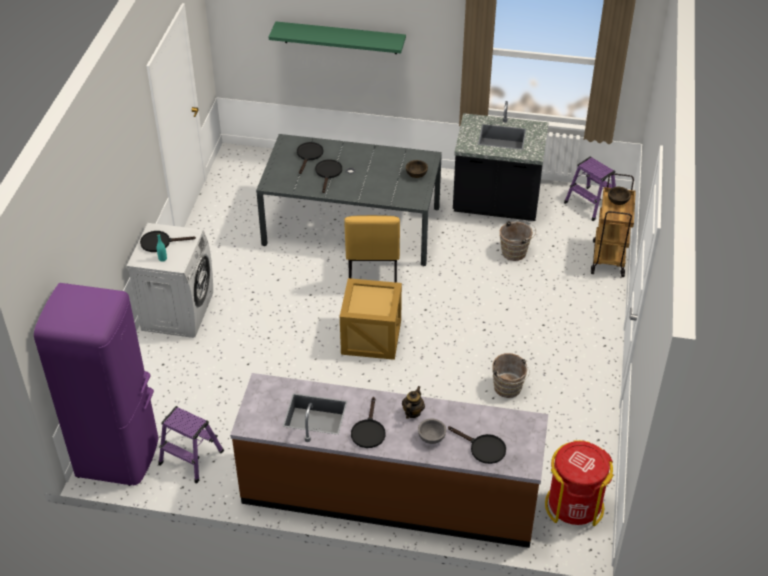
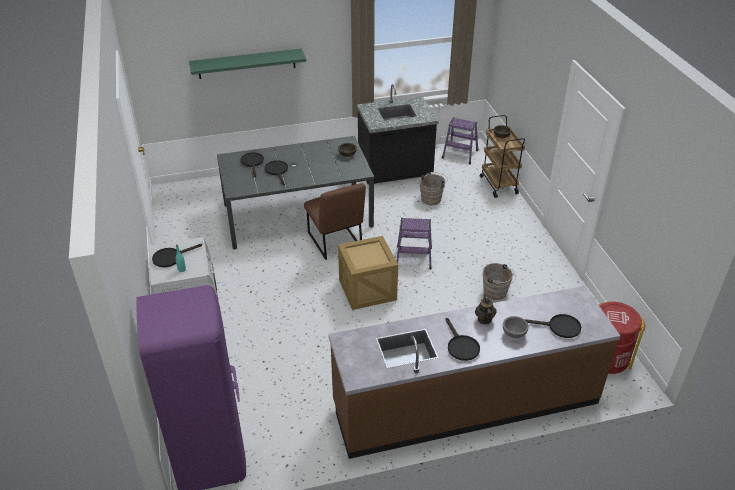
camera: 25 degrees left, 5 degrees down
(191, 457) = (279, 436): purple step ladder -> purple step ladder (414, 257)
(372, 270) = (335, 241): yellow chair -> brown chair

